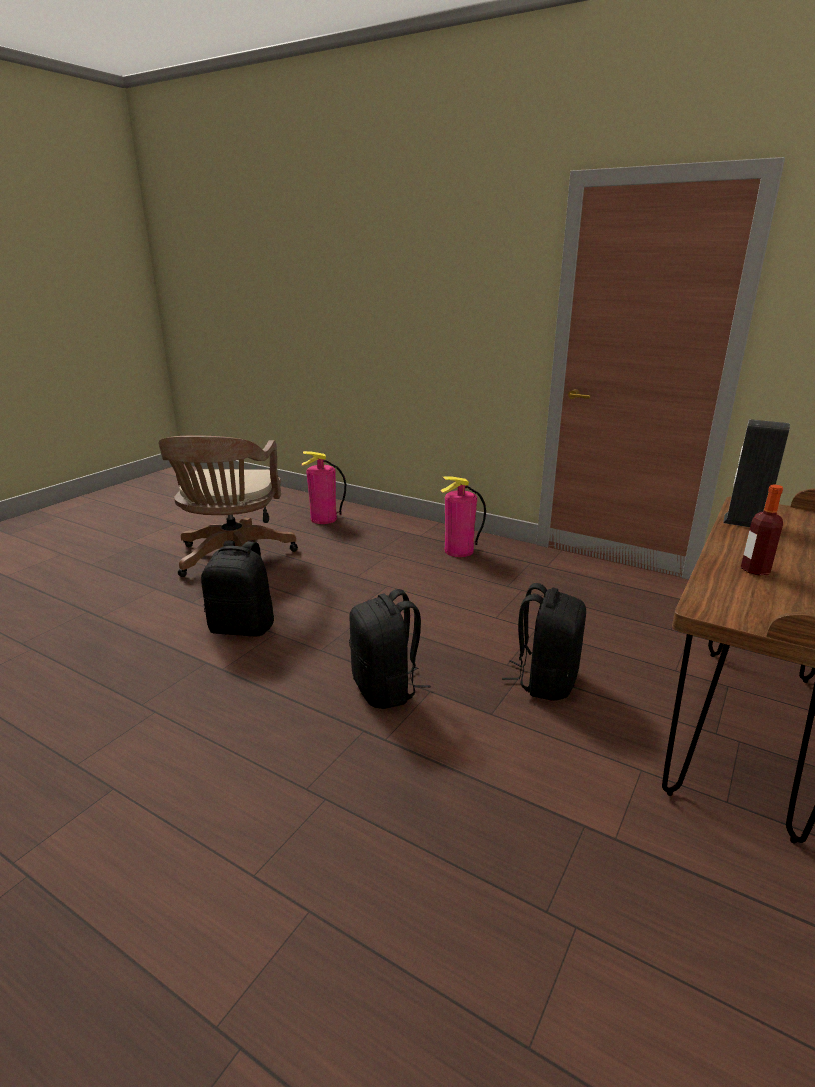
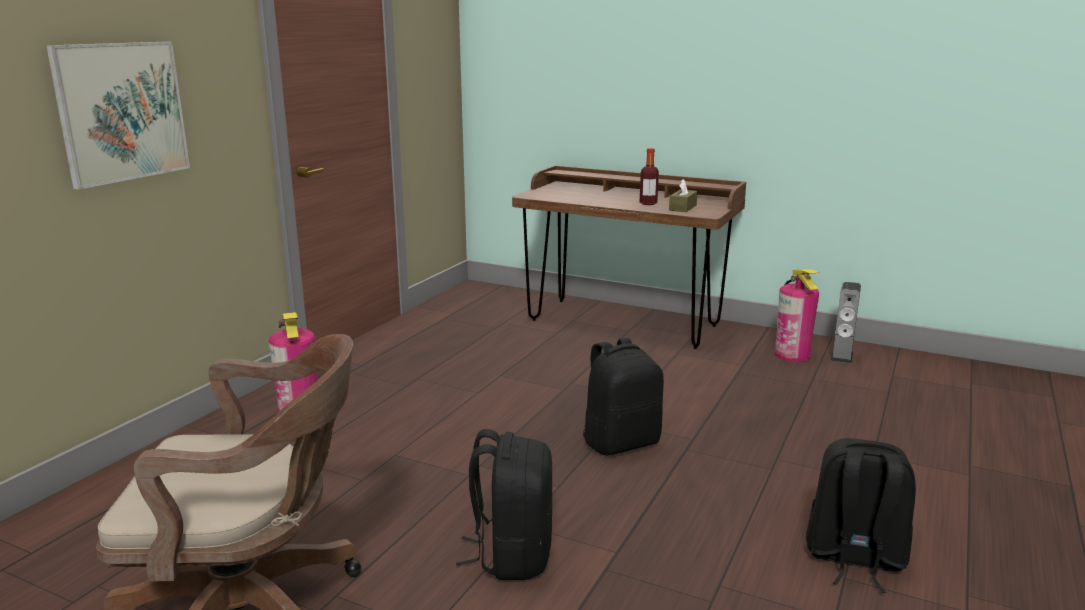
camera: 95 degrees left, 5 degrees down
(323, 519) = (93, 536): fire extinguisher -> fire extinguisher (792, 355)
(435, 316) = (122, 112): none -> picture
(545, 681) = (584, 375): black backpack -> black backpack (854, 559)
(742, 593) = (682, 208): none -> brown tissue box
(745, 522) = (567, 198): speaker -> speaker (841, 356)

